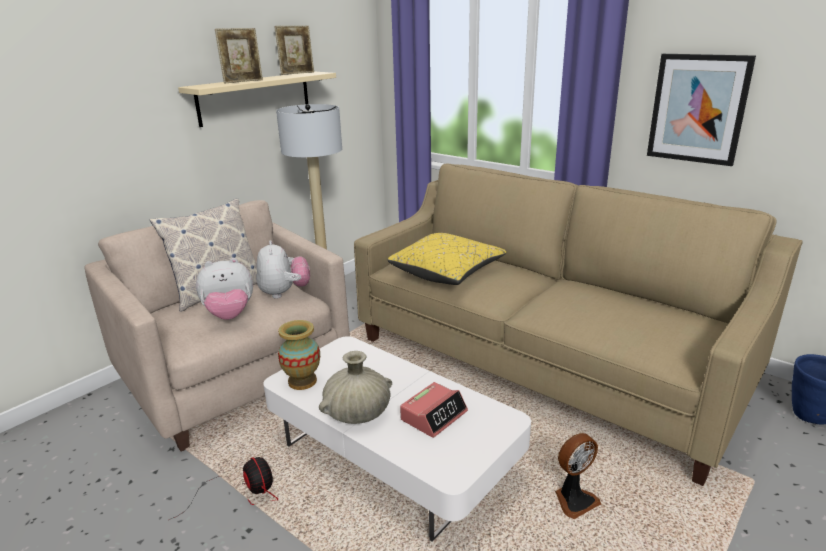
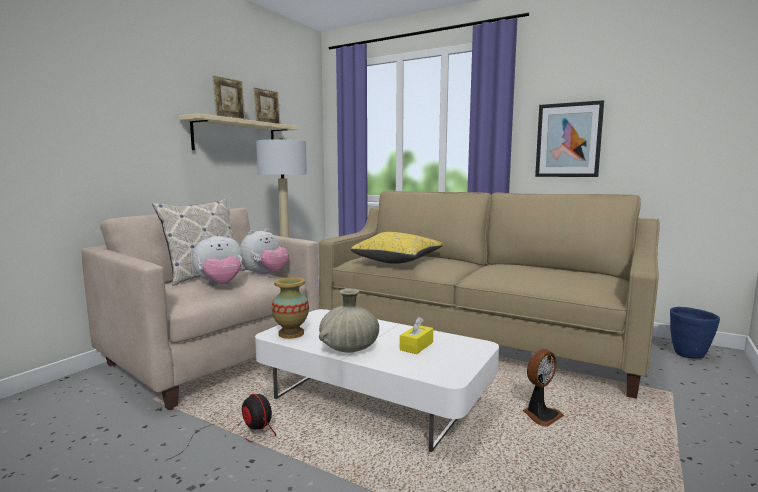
camera: 10 degrees left, 15 degrees down
(284, 293) = (265, 275): plush toy -> plush toy turned 60 degrees clockwise
(434, 415) = (416, 346): alarm clock -> yellow tissue box

